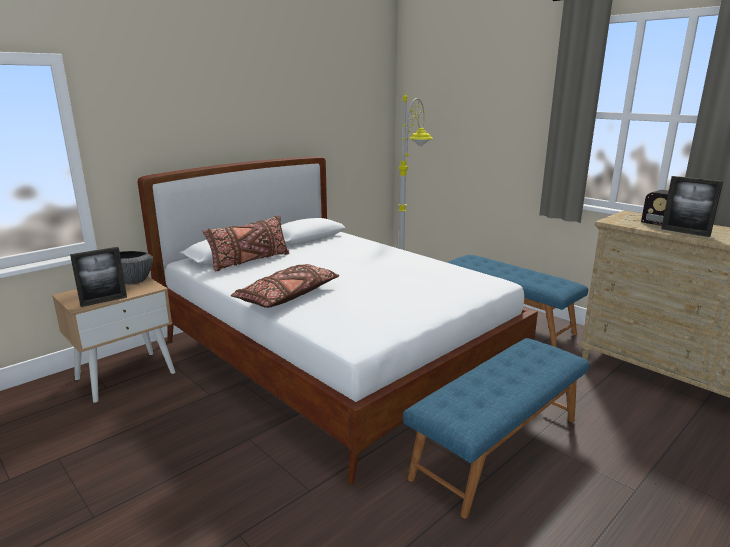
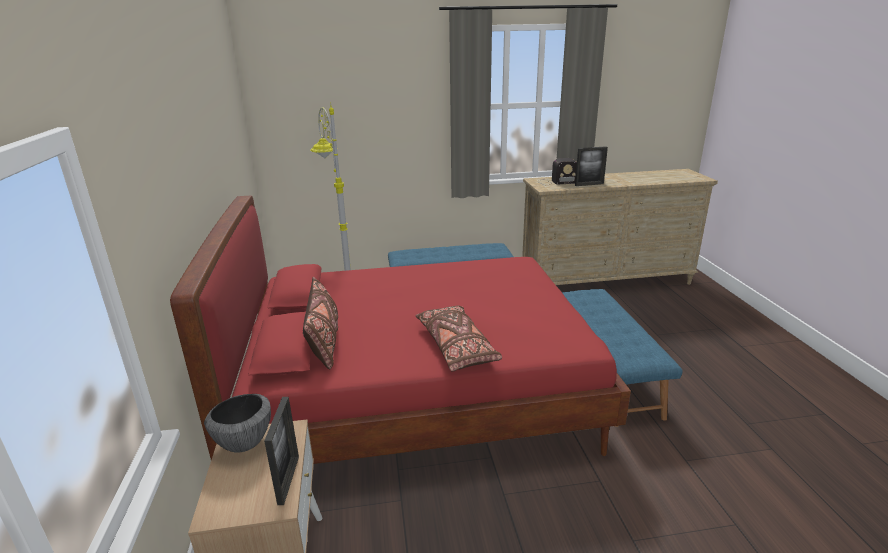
camera: 55 degrees left, 5 degrees up
(334, 357) = (415, 395): white bed -> red bed

